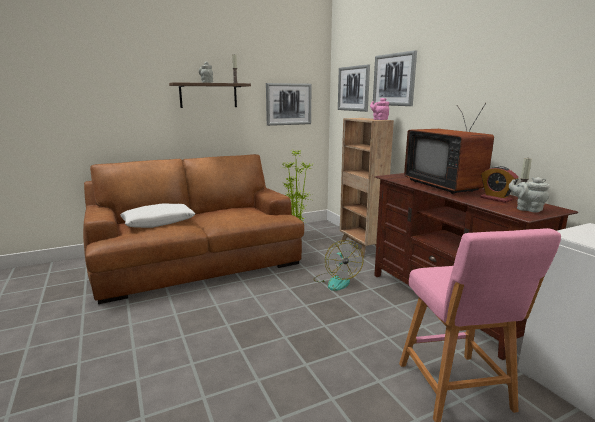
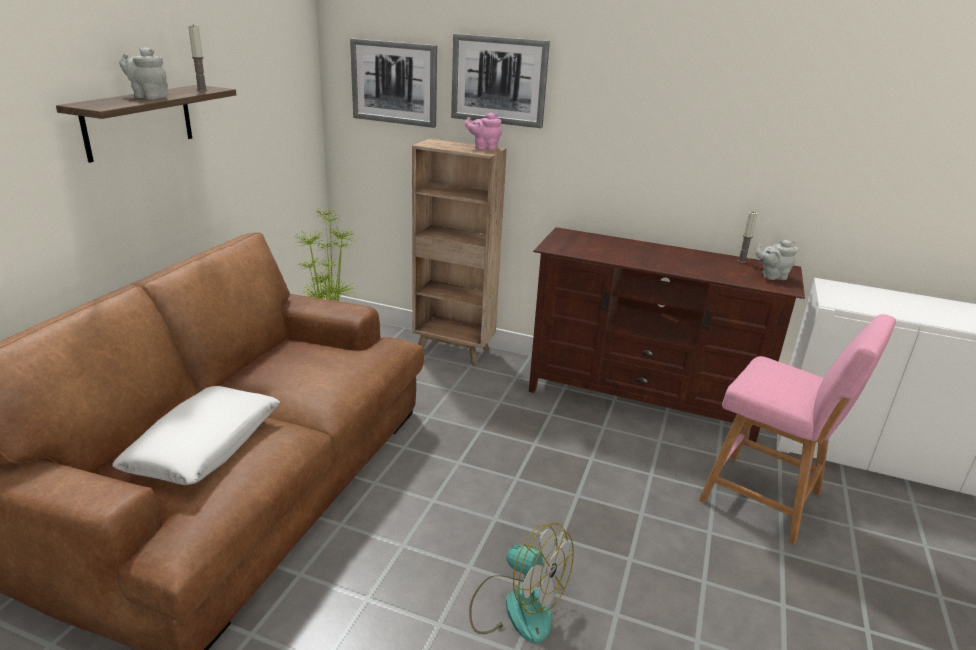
camera: 45 degrees left, 10 degrees up
(288, 104) = (269, 115): picture -> none
(336, 281) = (499, 420): fan -> fan (516, 606)
(446, 185) = (642, 251): television -> none
(495, 199) = (722, 265): alarm clock -> none

